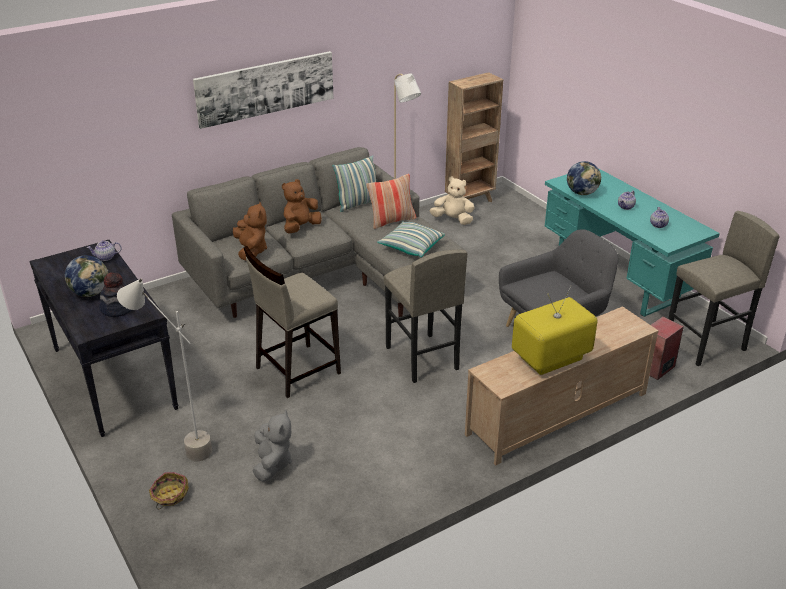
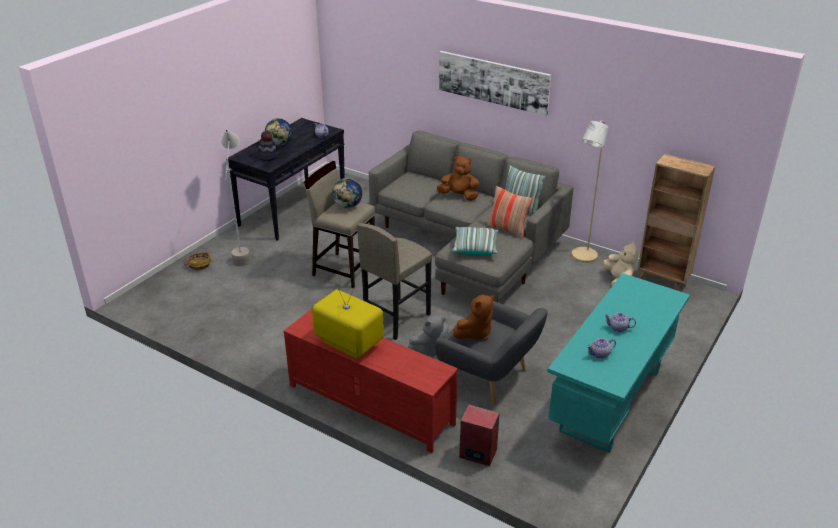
camera: 65 degrees right, 0 degrees up
(251, 251) = (410, 188): brown plush toy -> brown plush toy (475, 333)
(272, 464) = (244, 290): grey plush toy -> grey plush toy (430, 350)
(557, 414) = (370, 404): beige tv stand -> red tv stand
(582, 193) = (619, 297): globe -> globe (348, 206)
(705, 345) = (543, 484): grey stool -> none

